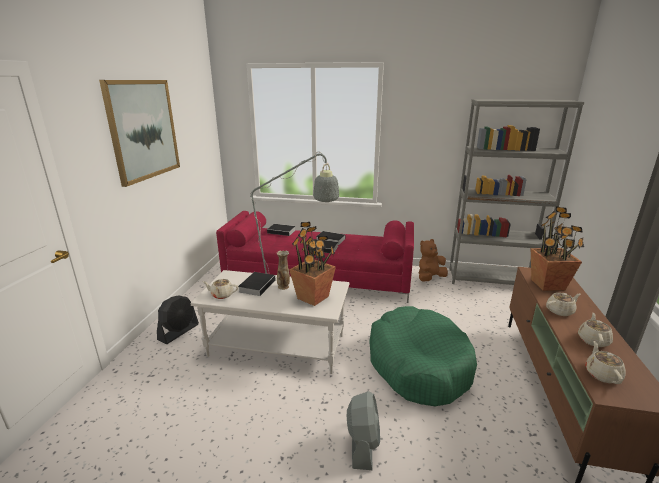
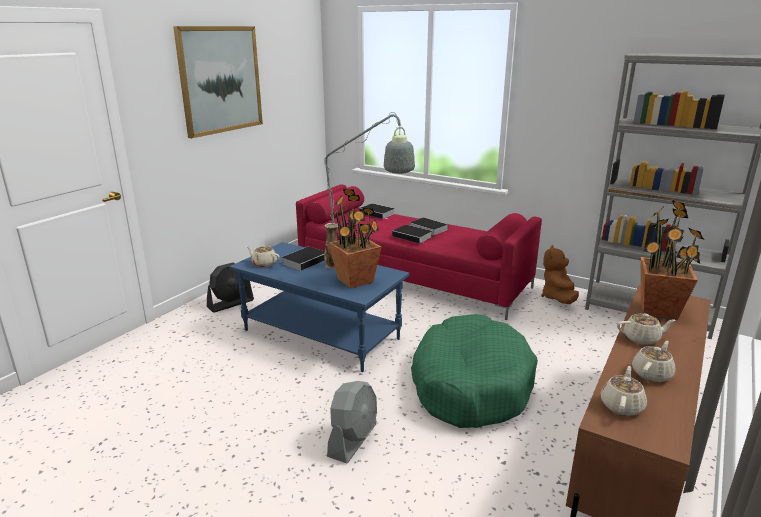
camera: 20 degrees right, 0 degrees up
(278, 345) = (322, 334): white coffee table -> blue coffee table
(430, 278) = (558, 298): brown plush toy -> brown plush toy turned 60 degrees counterclockwise

